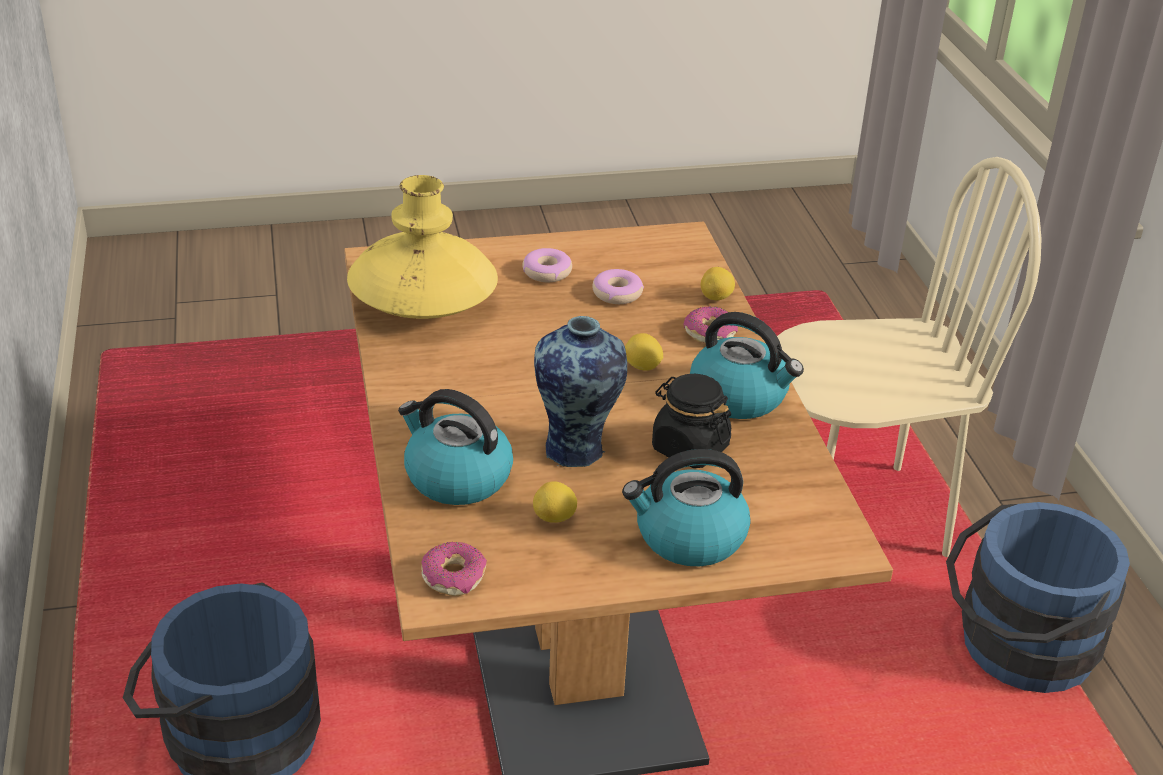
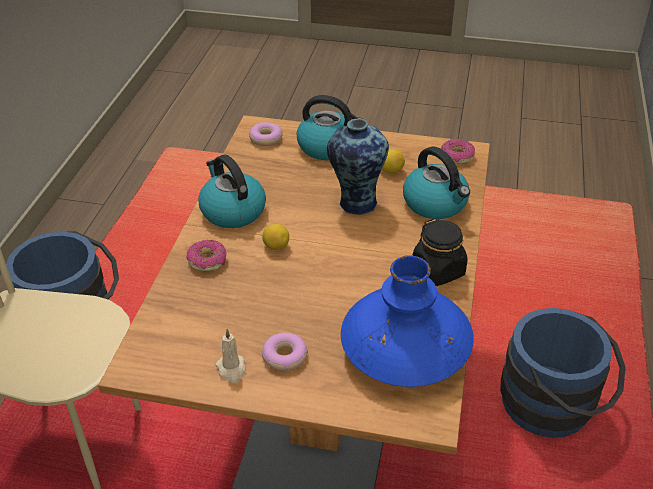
camera: 155 degrees left, 5 degrees up
(423, 301) = (404, 351): yellow vase -> blue vase
(591, 253) = (232, 369): none -> beige candle
(617, 293) = (244, 316): donut -> donut (265, 138)
(689, 448) = (290, 188): black jar -> black jar (438, 271)
(716, 298) = (173, 291): lemon -> none

